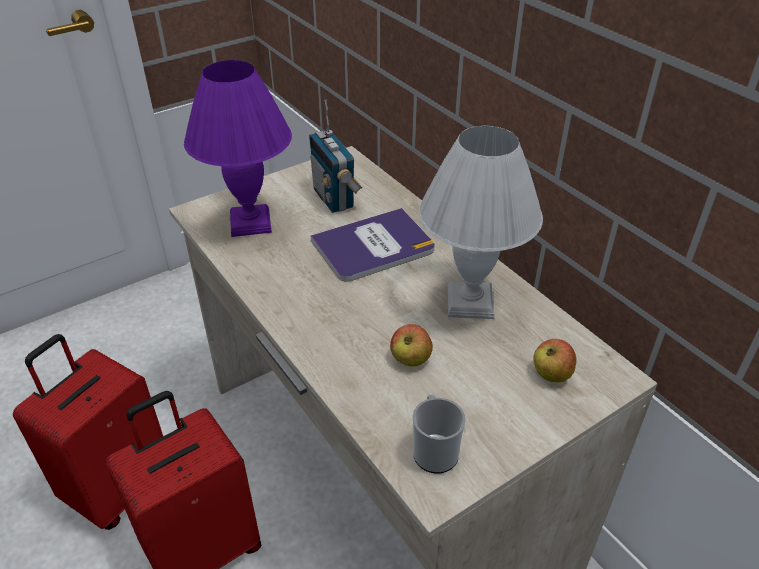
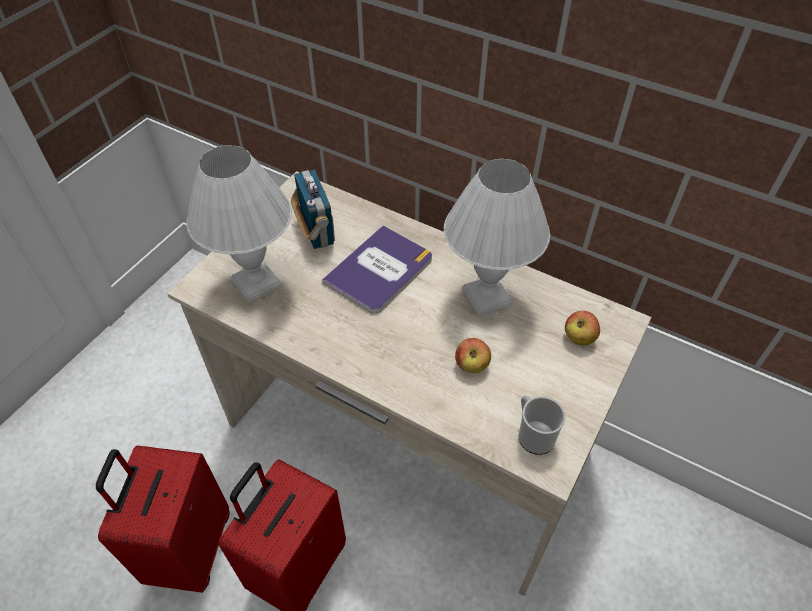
camera: 25 degrees left, 10 degrees up
(249, 223) = (256, 284): purple table lamp -> white table lamp
(334, 199) = (316, 233): radio -> radio turned 150 degrees counterclockwise

